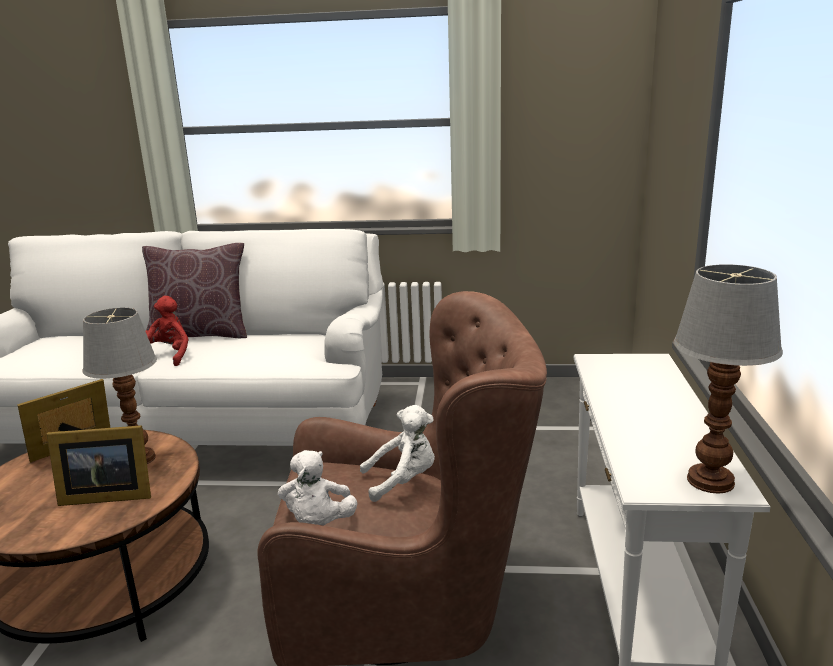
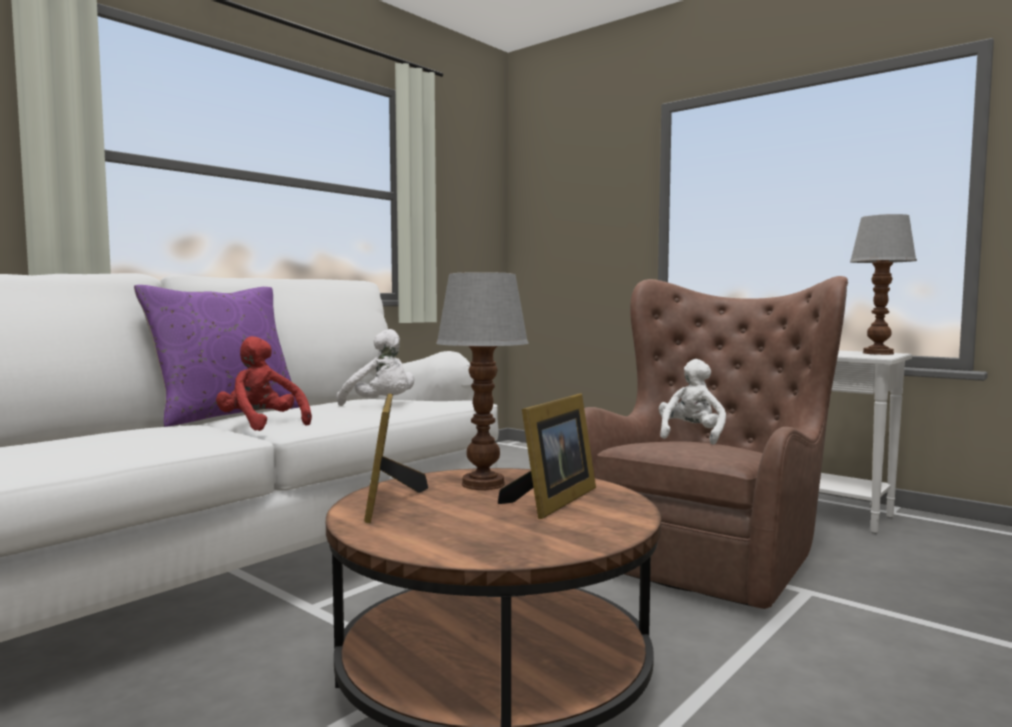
camera: 55 degrees left, 15 degrees down
(200, 334) = (225, 414): brown pillow -> purple pillow
(318, 523) = (737, 453): white plush toy -> white plush toy (381, 405)

